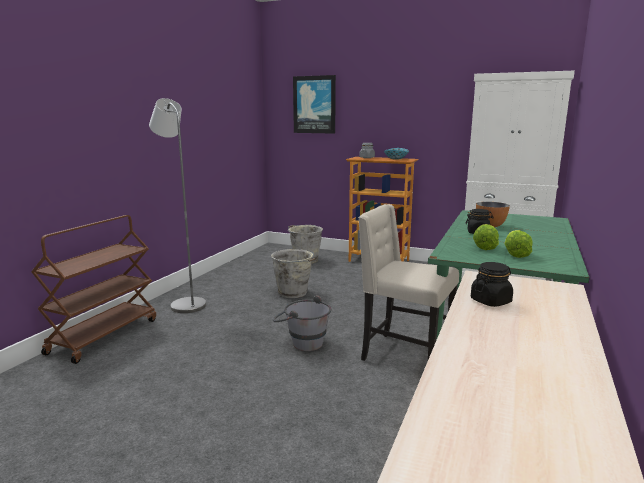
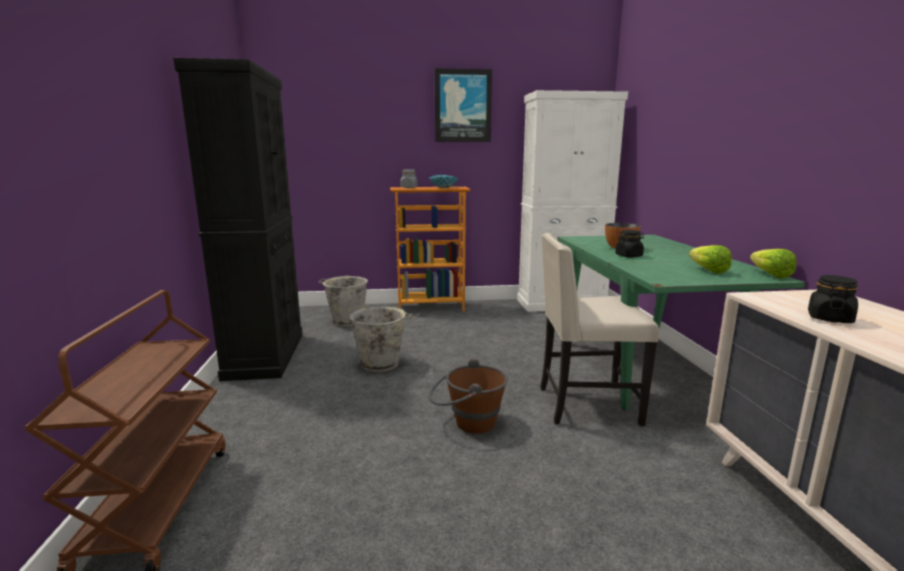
camera: 30 degrees left, 0 degrees up
(185, 304) = (246, 414): grey floor lamp -> none
(231, 272) = (265, 355): none -> black cabinet
(301, 342) = (466, 423): grey bucket -> brown bucket
(314, 104) = (329, 123): picture -> picture (463, 106)
(485, 246) = (668, 267): lettuce -> lettuce (768, 274)

